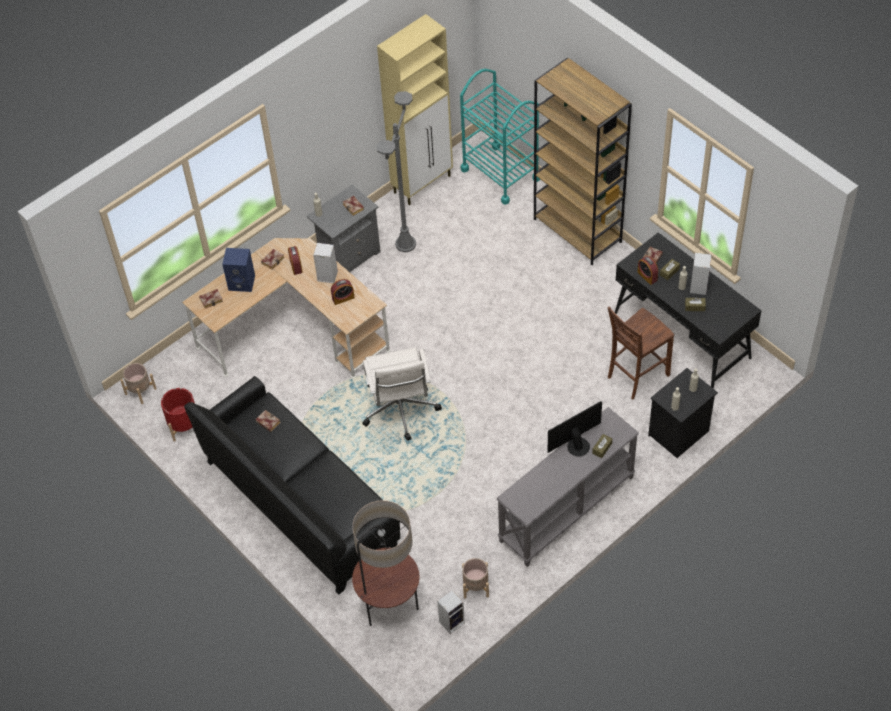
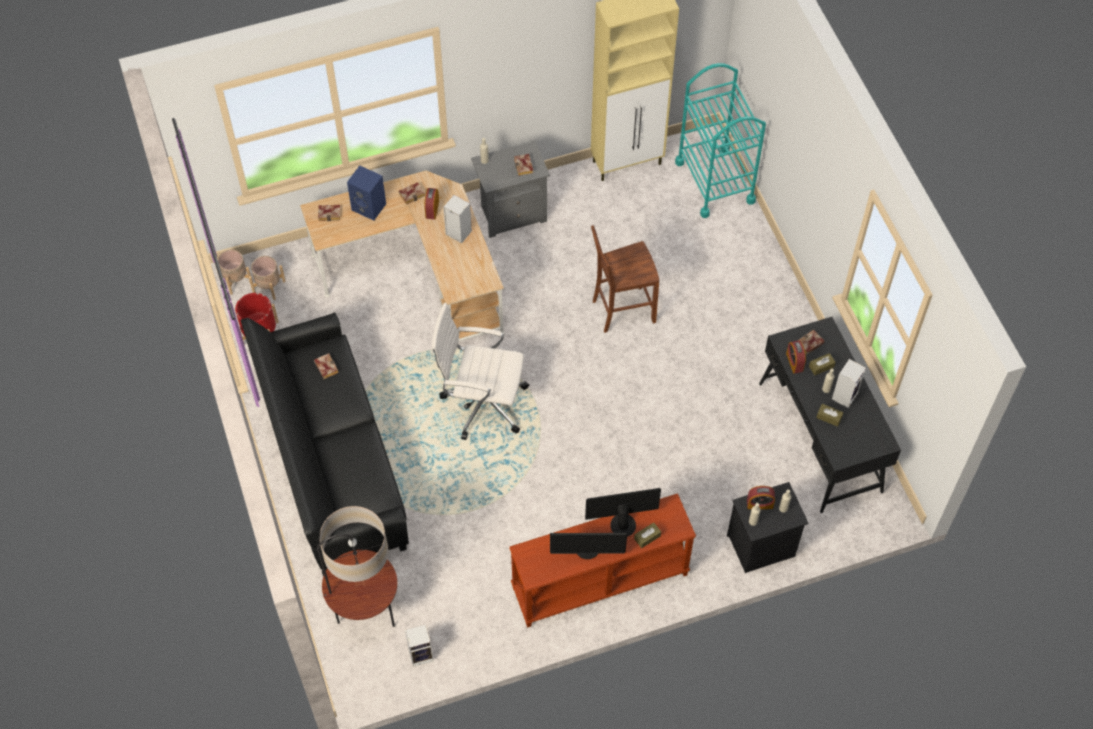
camera: 20 degrees right, 5 degrees up
(343, 298) = (462, 263): alarm clock -> alarm clock (759, 504)
(400, 410) = (482, 402): white office chair -> white office chair turned 90 degrees clockwise
(405, 244) = (577, 223): grey floor lamp -> none
(476, 586) = (464, 626): beige planter -> beige planter (269, 286)
(560, 476) = (587, 550): none -> monitor
(567, 510) = (600, 582): grey console table -> brown console table
(578, 231) = (766, 276): brown bookcase -> none
(636, 376) = (747, 463): brown chair -> brown chair (621, 310)

